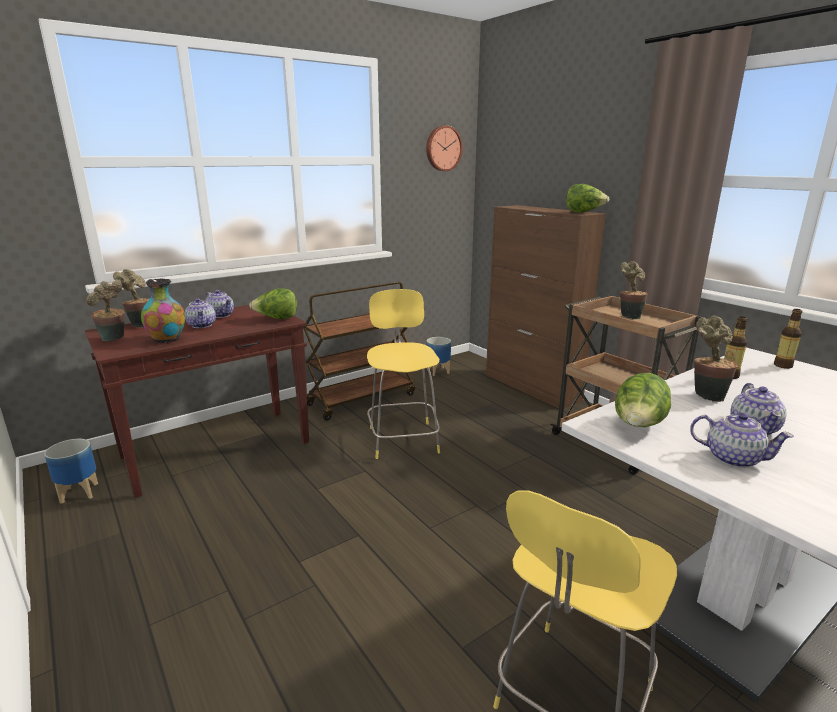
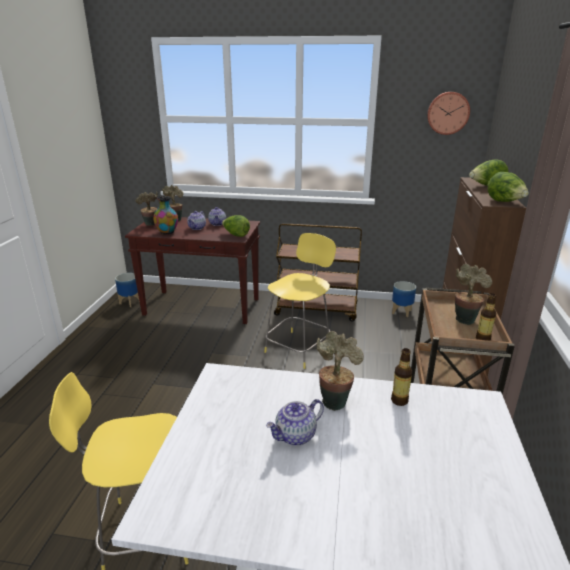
camera: 45 degrees right, 5 degrees up
(638, 426) = (234, 389): lettuce -> lettuce (486, 186)
(732, 458) = (228, 437): teapot -> none
(783, 365) = (480, 422): bottle -> bottle (482, 339)

